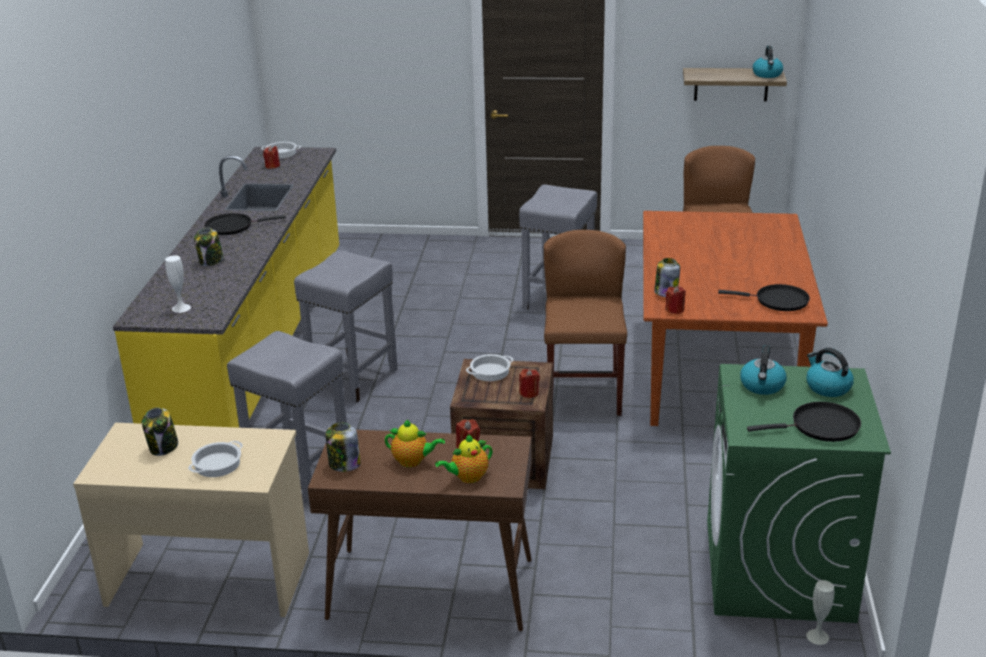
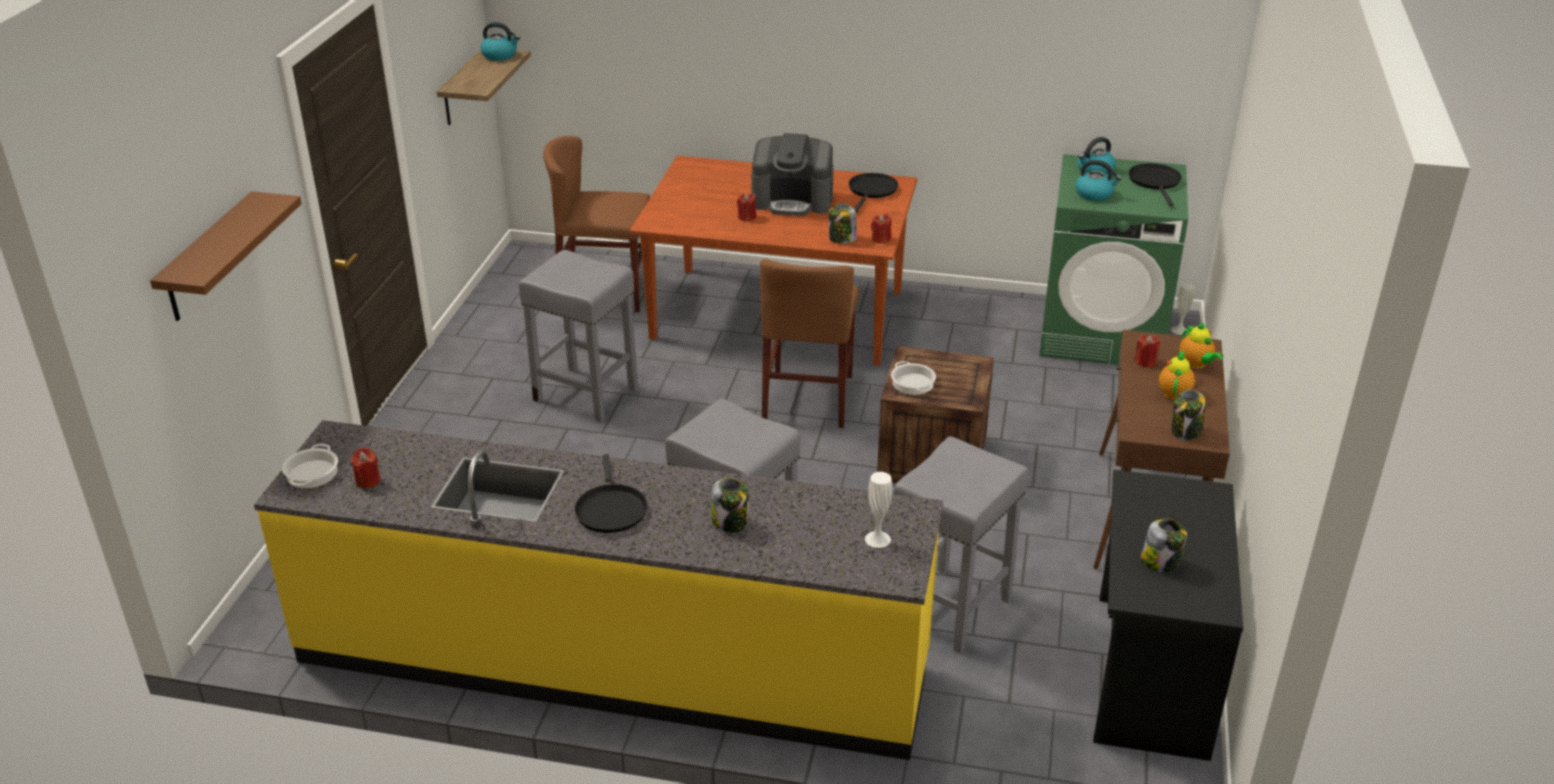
camera: 85 degrees left, 5 degrees up
(209, 577) = (1148, 673): beige desk -> black desk
(217, 464) = (1187, 519): cooking pot -> none
(357, 37) = (209, 258): none -> brown shelf
(529, 393) = (959, 363): red candle -> red candle (747, 217)
(583, 392) = (808, 398): brown chair -> brown chair turned 90 degrees counterclockwise
(733, 267) = (793, 200): none -> coffee machine

